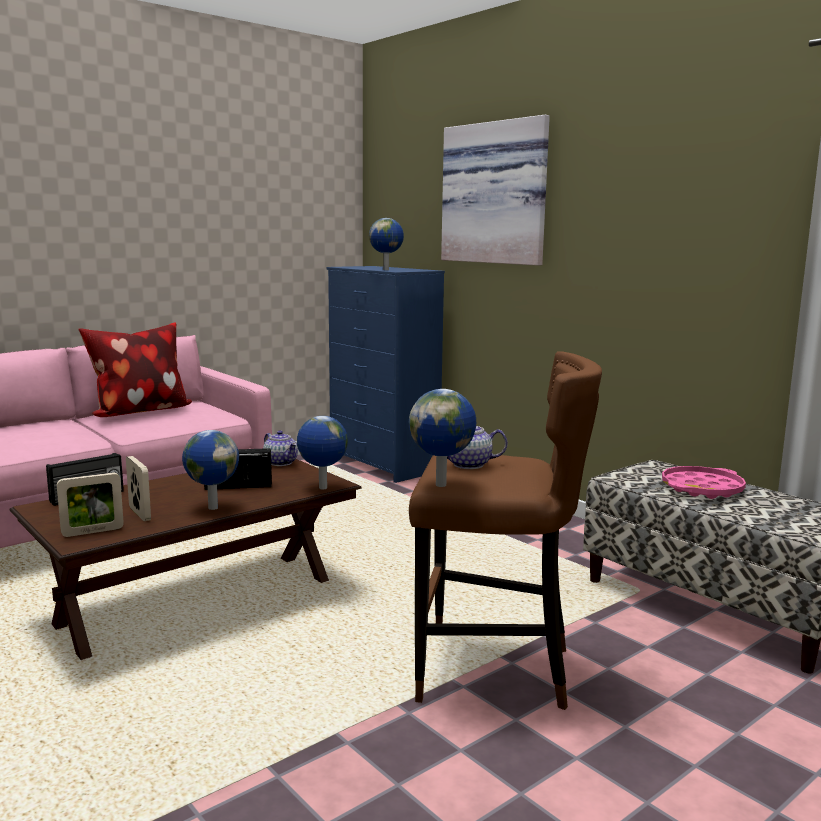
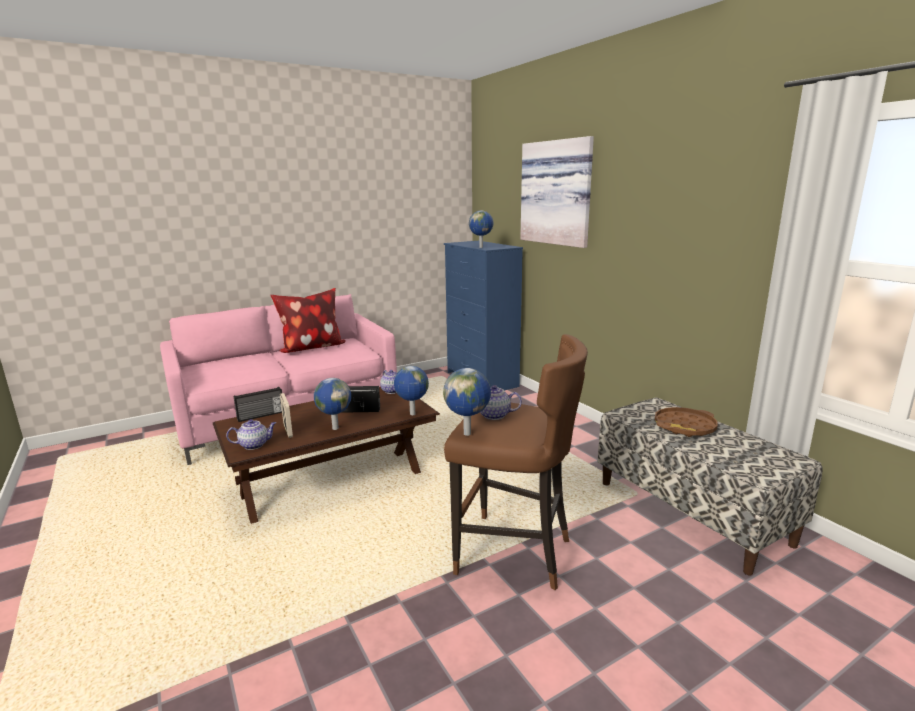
camera: 10 degrees right, 5 degrees up
(92, 532) = (254, 445): picture frame -> teapot
(702, 489) = (684, 427): pink tray -> brown tray

